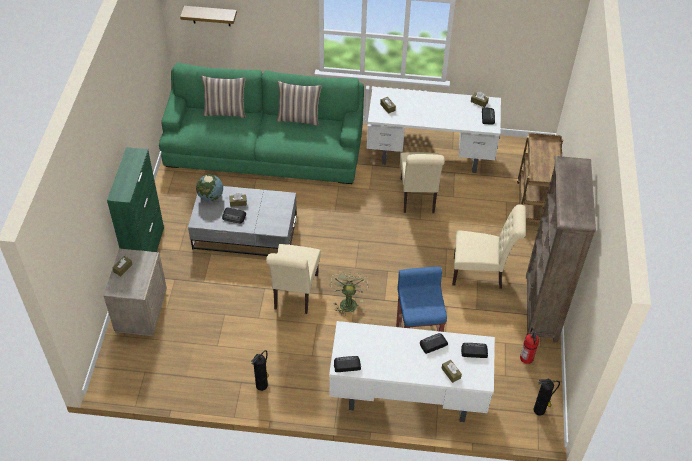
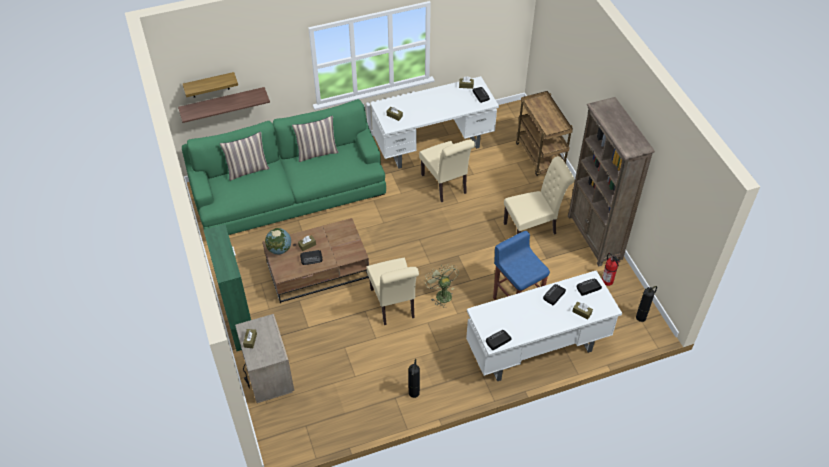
camera: 25 degrees left, 0 degrees up
(222, 39) = (223, 104): none -> shelf
(246, 232) = (318, 269): grey coffee table -> brown coffee table

